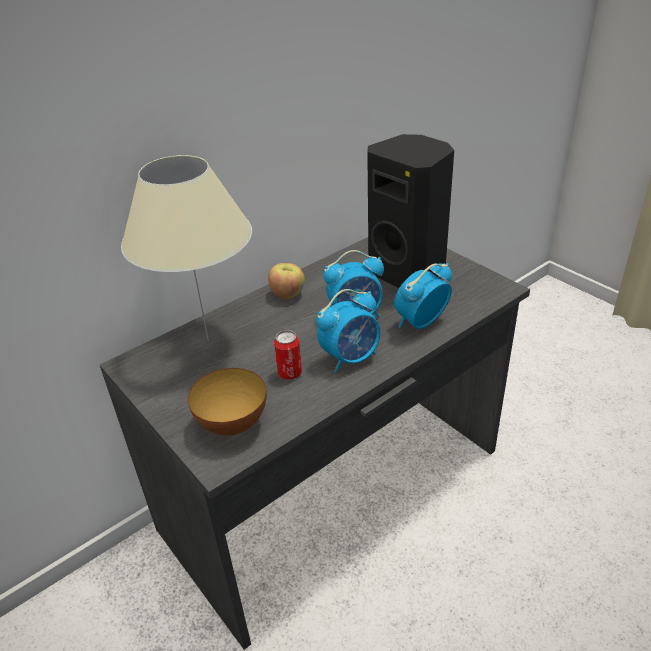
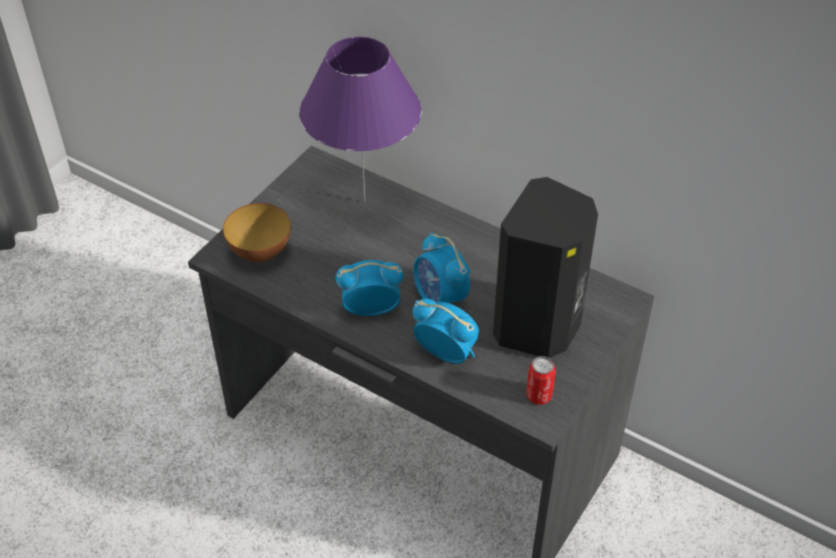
camera: 70 degrees right, 10 degrees up
(208, 340) = (365, 201): beige table lamp -> purple table lamp
(288, 294) = (459, 236): apple -> none
(289, 373) = (335, 271): can -> can (539, 395)
(351, 358) = (370, 309): alarm clock -> alarm clock turned 135 degrees clockwise

